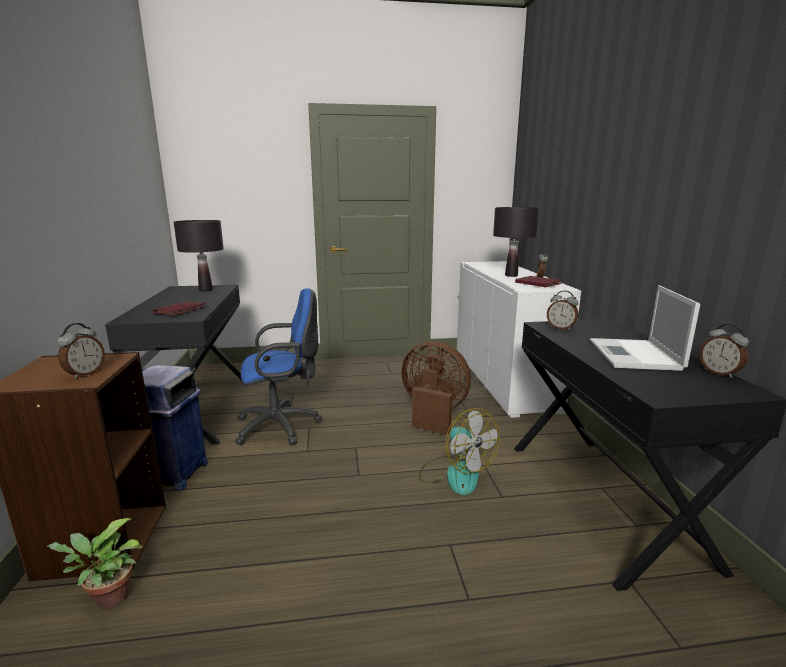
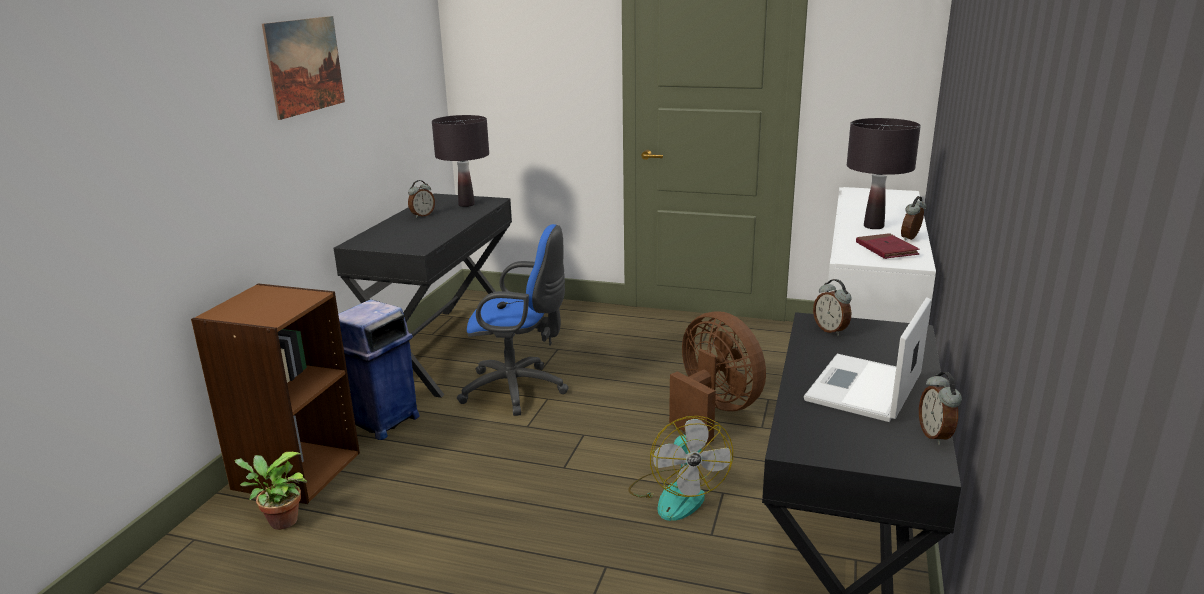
camera: 25 degrees right, 5 degrees up
(68, 153) = (305, 66): none -> picture
(85, 374) = (277, 311): alarm clock -> alarm clock (422, 215)
(180, 311) = (415, 237): red book -> none

